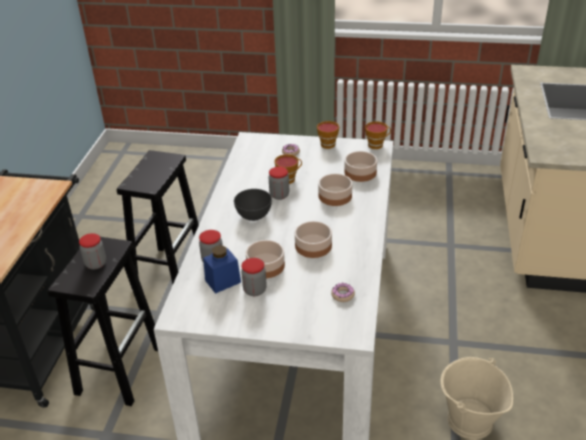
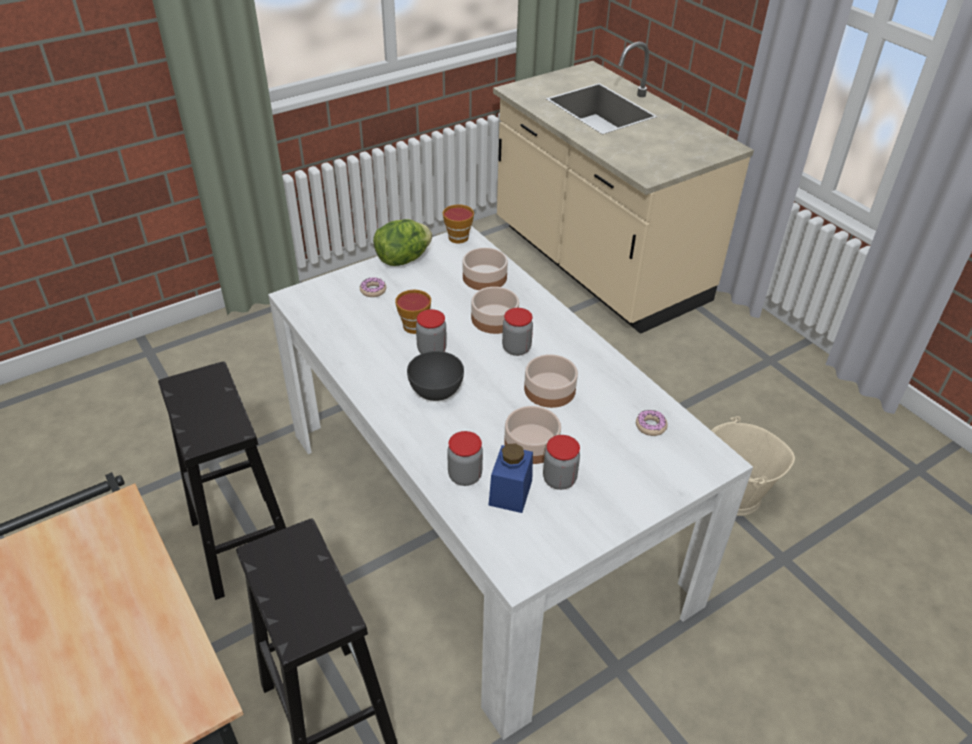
camera: 45 degrees left, 5 degrees up
(96, 264) = (303, 580): jar -> jar (516, 348)
(328, 143) = (403, 259): cup -> lettuce

